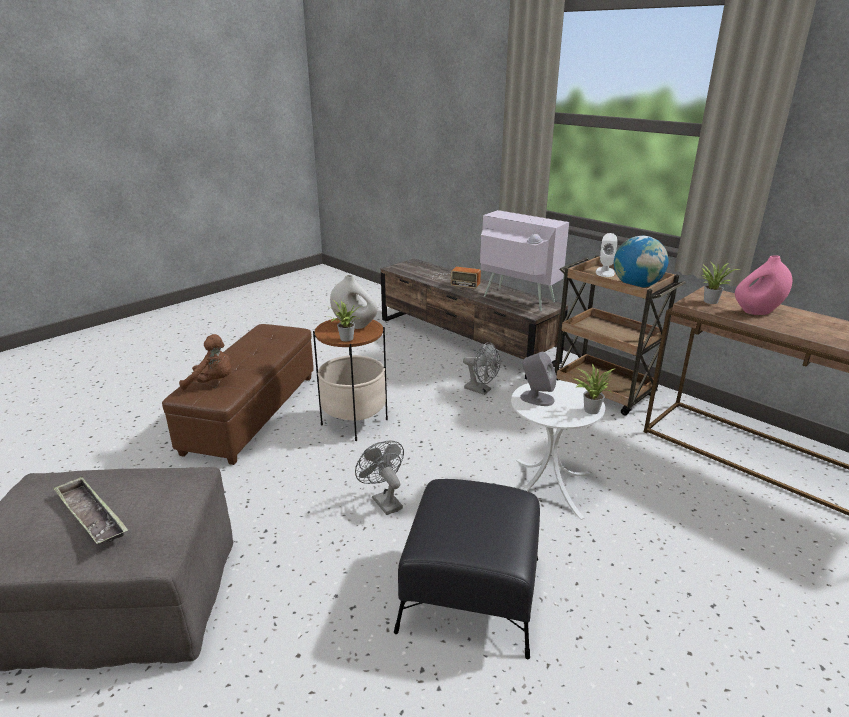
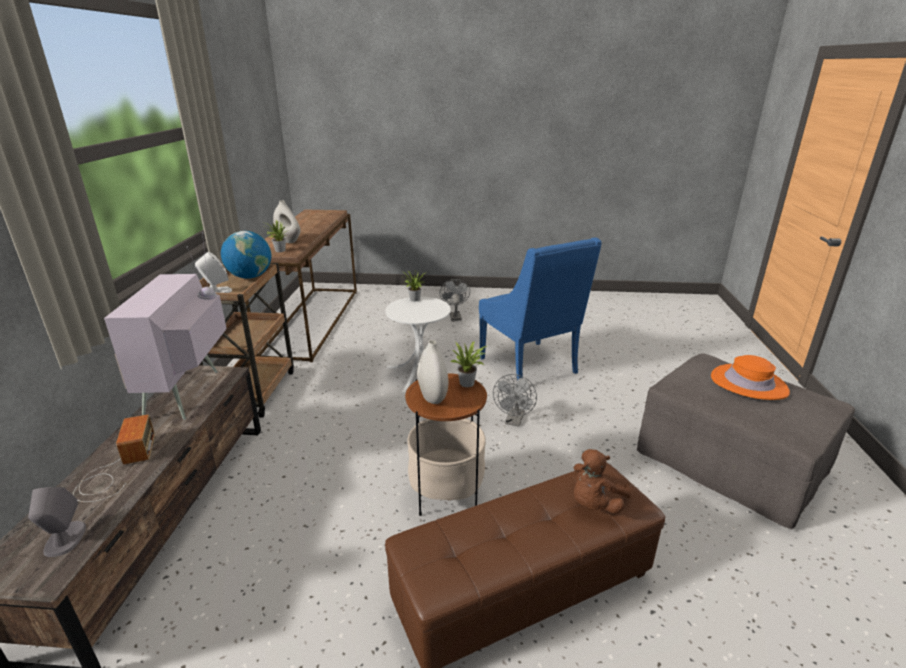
camera: 130 degrees left, 0 degrees up
(91, 515) = (748, 384): tray -> orange hat
(212, 382) = (594, 504): brown plush toy -> brown plush toy turned 105 degrees counterclockwise
(471, 592) = (530, 366): black ottoman -> blue armchair
(481, 390) = (306, 449): grey fan -> grey fan (454, 316)
(536, 398) = (423, 314): grey speaker -> grey speaker (65, 539)
(757, 312) = (289, 241): pink vase -> white vase

